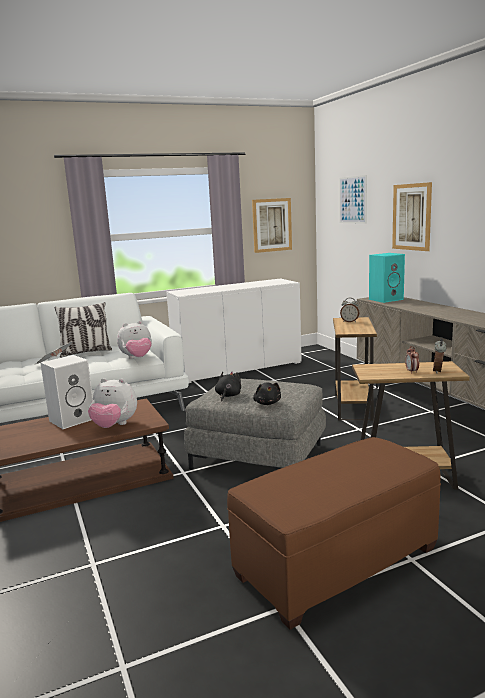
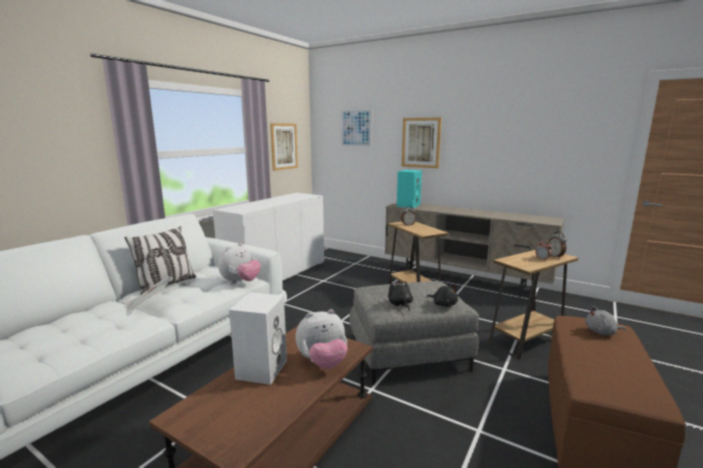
camera: 35 degrees left, 0 degrees up
(380, 458) = (602, 332): none -> grey plush toy

